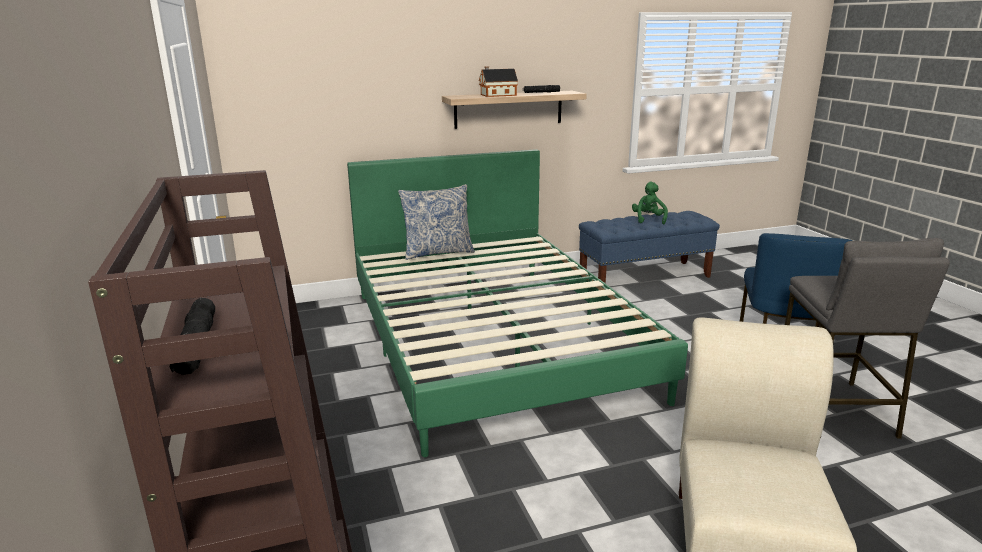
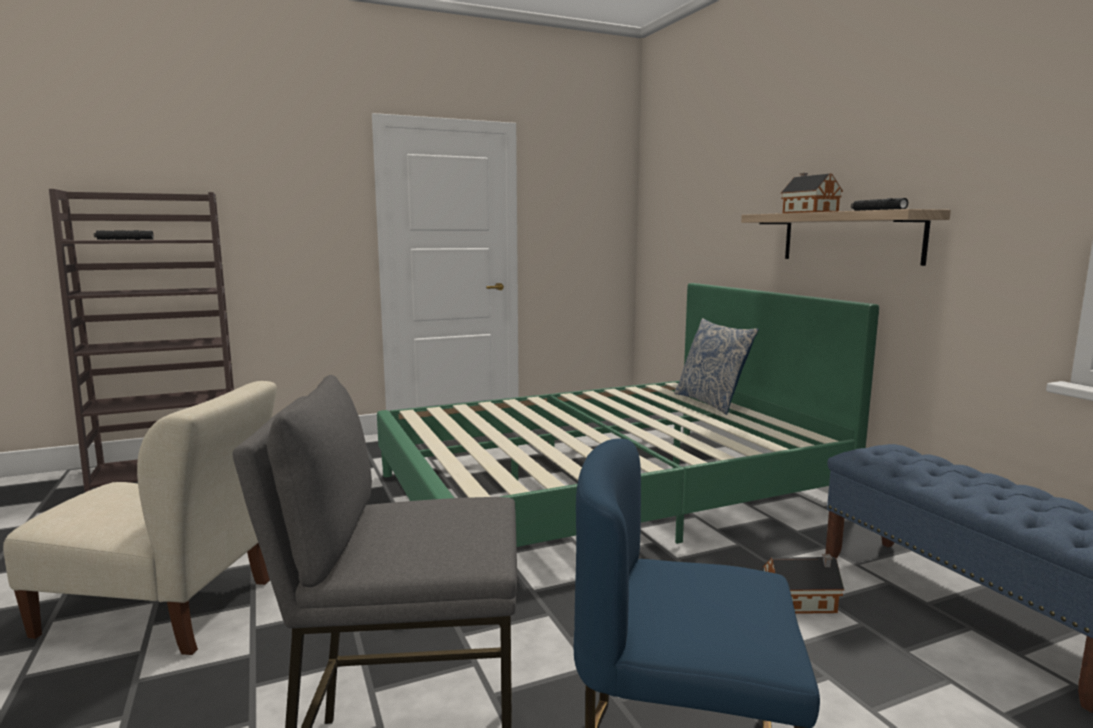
camera: 85 degrees right, 10 degrees down
(648, 219) = (990, 487): green plush toy -> none
(648, 305) = (802, 602): none -> toy house

